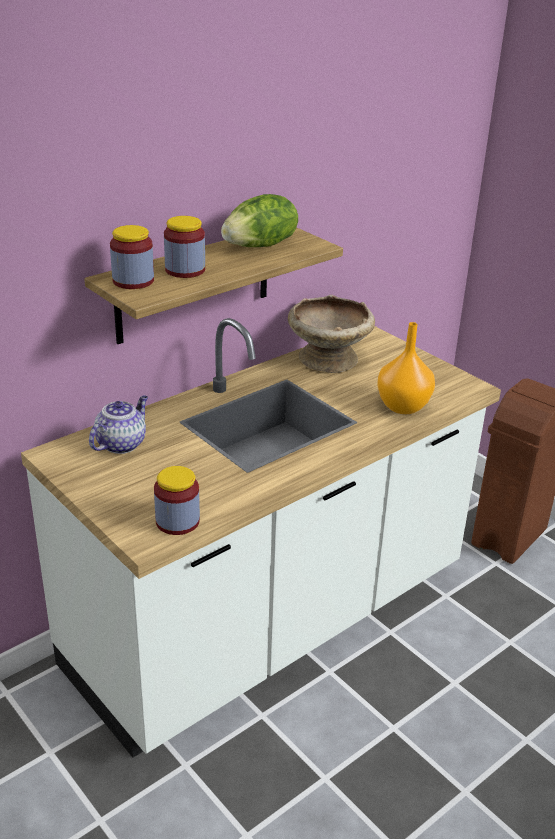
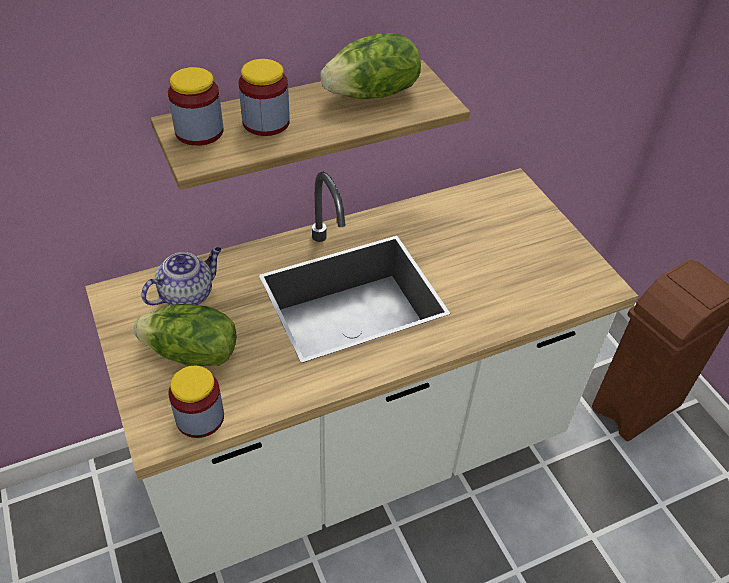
camera: 15 degrees right, 15 degrees up
(147, 482) = (192, 354): none -> lettuce
(328, 357) = (455, 212): beige bowl -> none
(404, 406) = (513, 300): orange vase -> none

